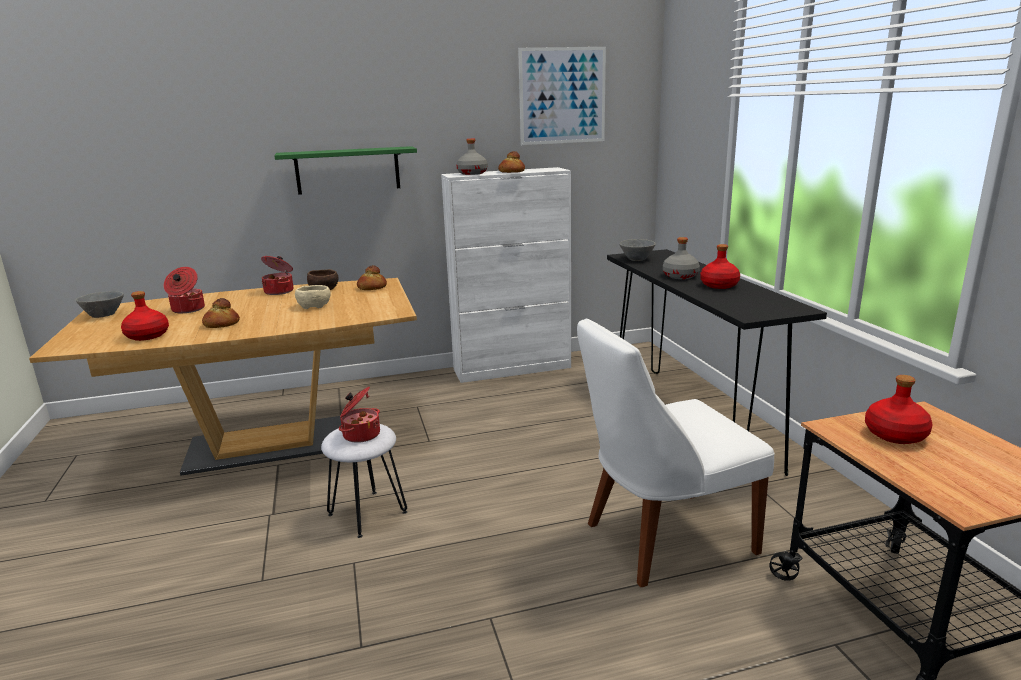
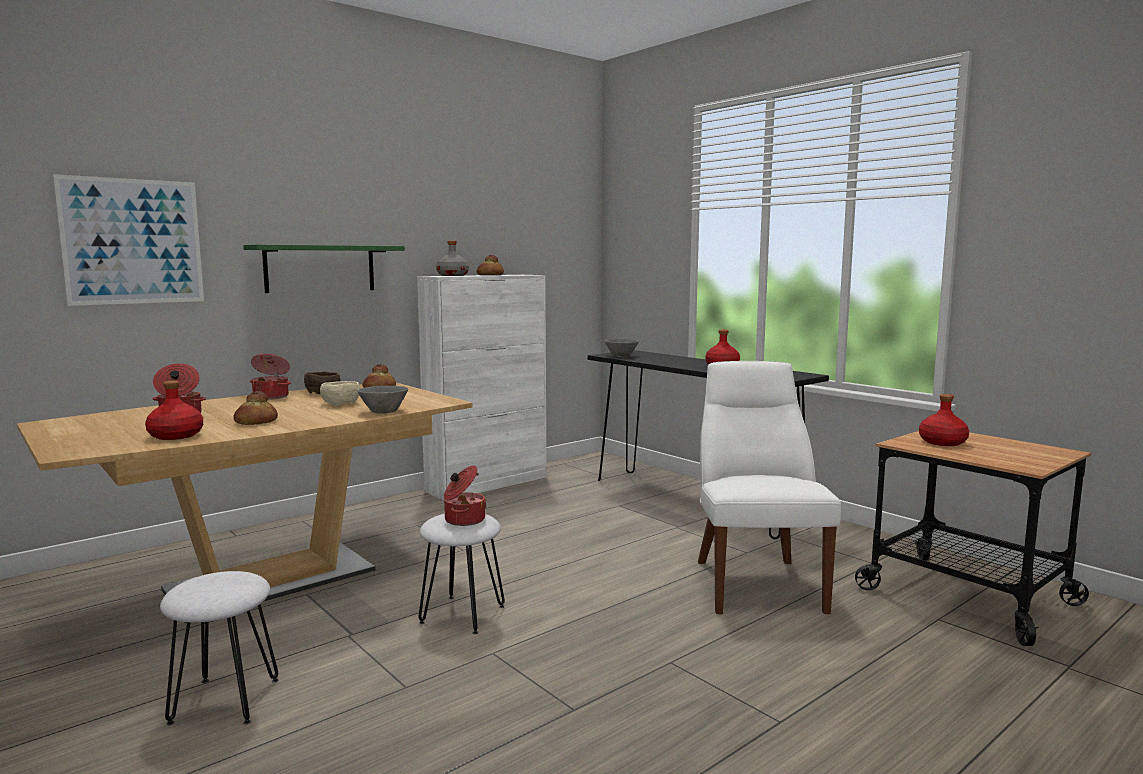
camera: 25 degrees left, 10 degrees down
(105, 315) = (66, 426): grey bowl -> grey bowl (385, 411)
(141, 557) = (224, 701): none -> white stool
(562, 96) = (523, 207): picture -> picture (133, 241)
(662, 539) = (756, 582): white chair -> white chair turned 135 degrees clockwise
(680, 276) = (680, 363): grey bottle -> none

